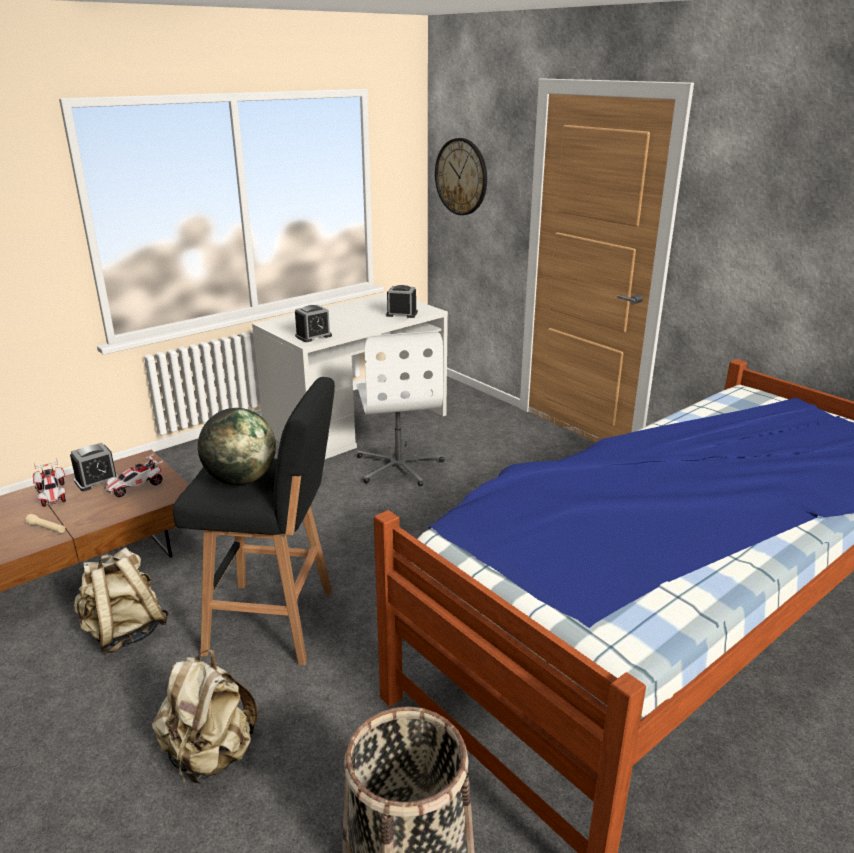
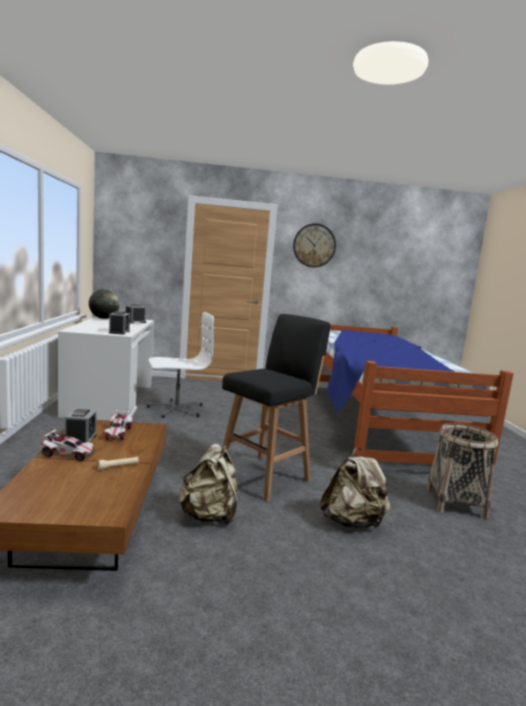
camera: 55 degrees left, 15 degrees down
(240, 480) = (273, 375): globe -> globe (103, 318)
(399, 466) = (176, 409): white office chair -> white office chair turned 45 degrees counterclockwise
(461, 177) = (127, 246): wall clock -> wall clock (314, 245)

